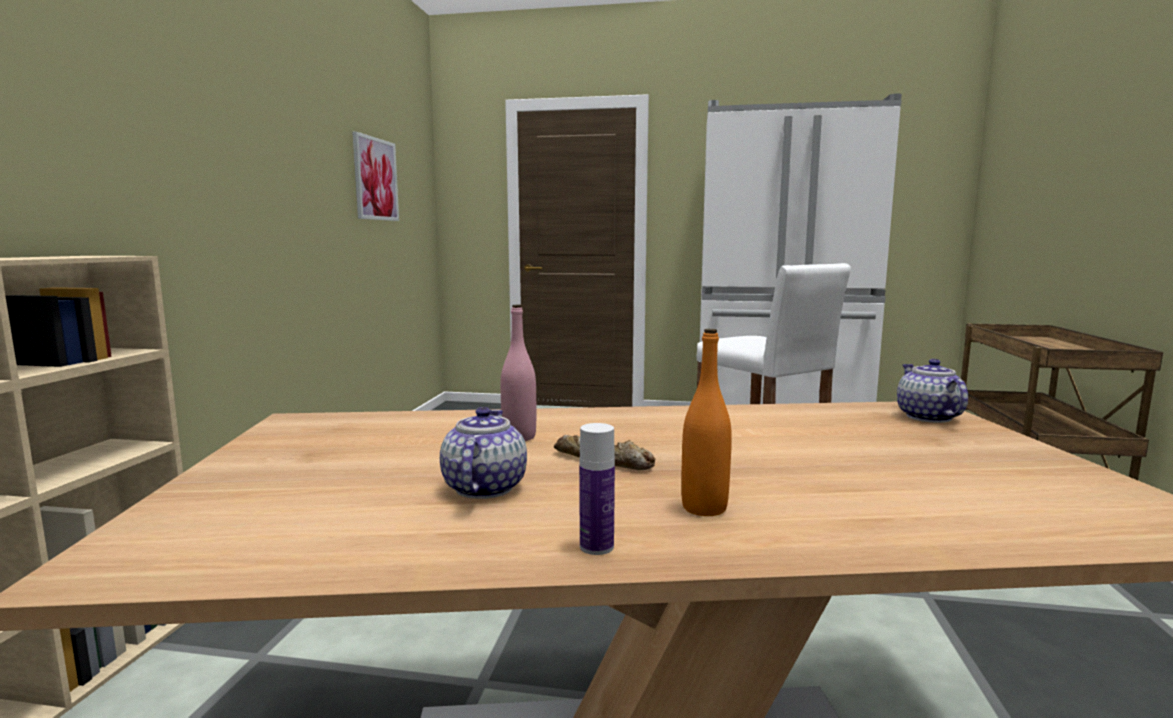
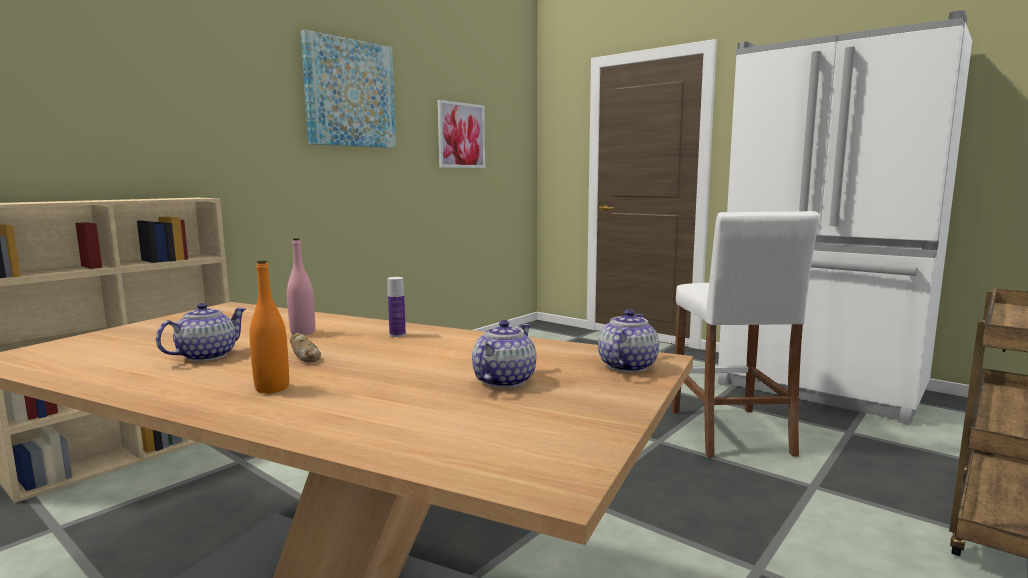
camera: 30 degrees right, 0 degrees up
(266, 111) = (350, 93): none -> picture
(596, 547) = (168, 393): bottle -> bottle (397, 335)
(886, 449) = (503, 381): none -> teapot

